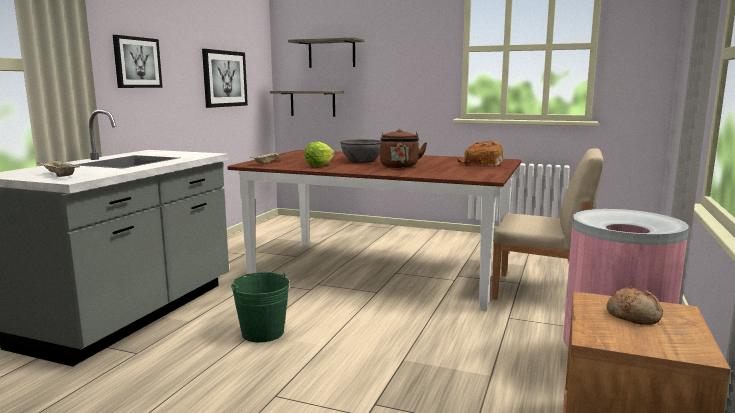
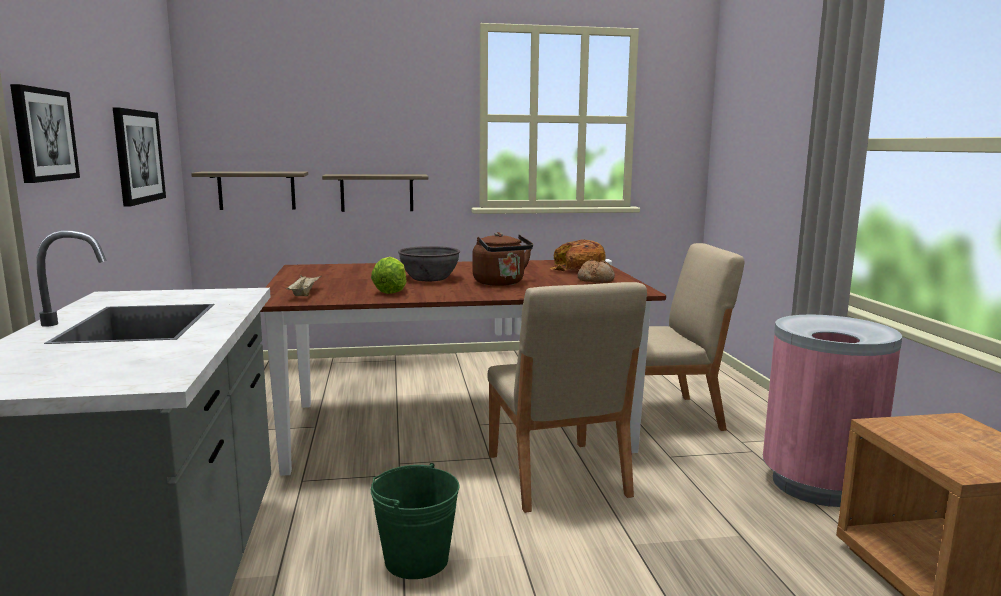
camera: 30 degrees left, 0 degrees up
(59, 175) = (99, 373): beige tray -> none
(331, 54) = (286, 117): shelf -> shelf (377, 192)
(406, 311) = (556, 476): none -> beige chair
(634, 316) = (943, 436): bread -> bread (596, 280)

